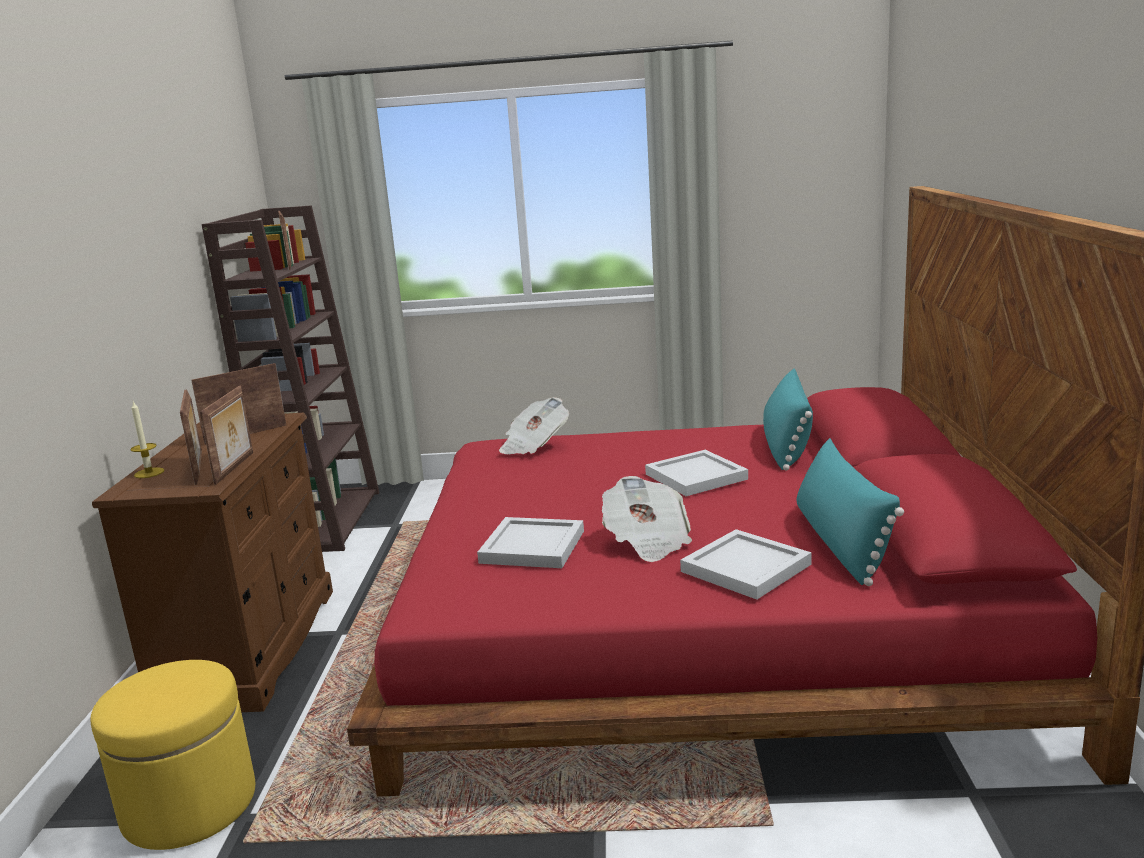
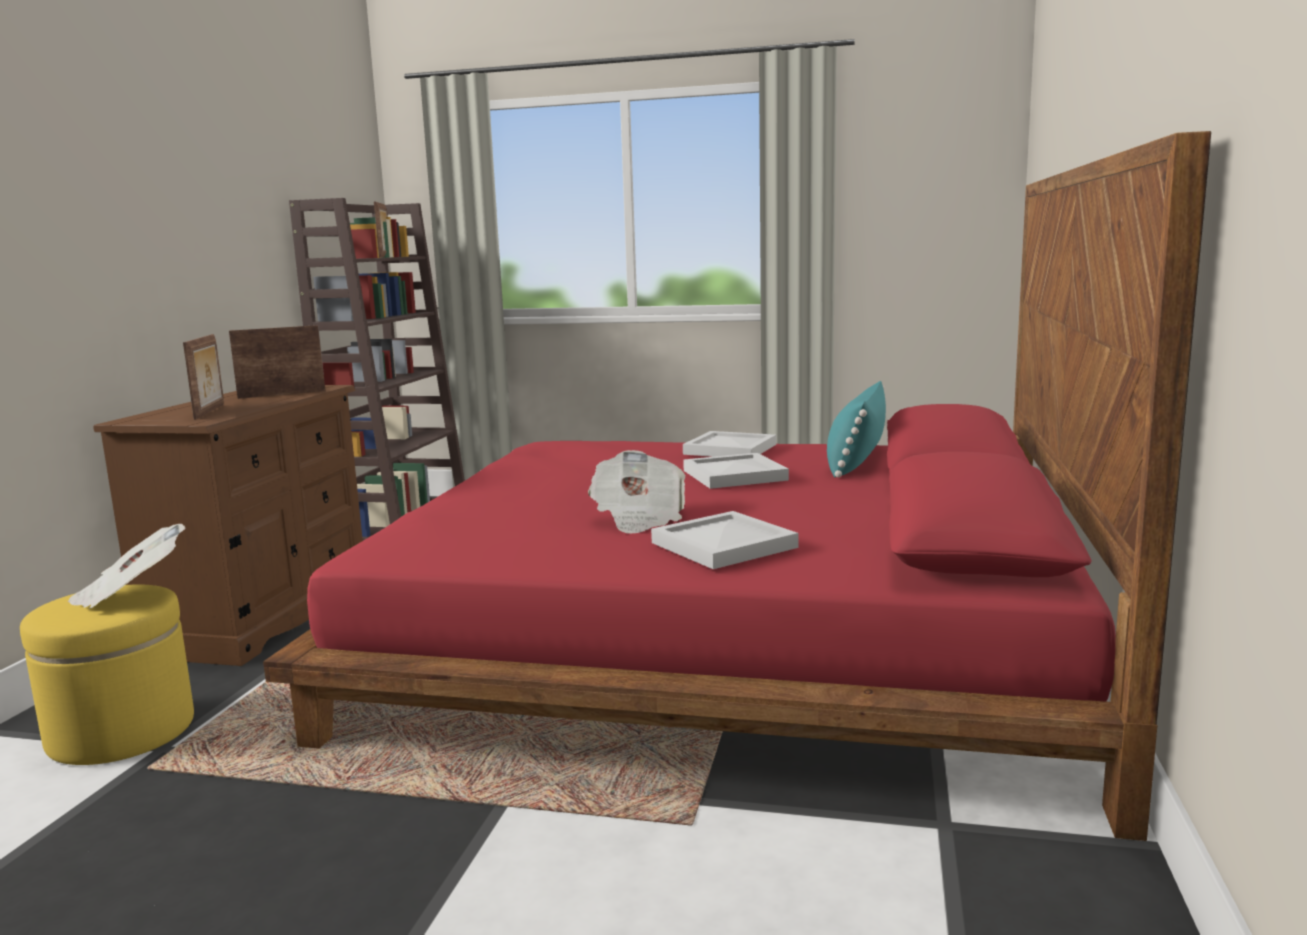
camera: 10 degrees right, 5 degrees down
(149, 473) = (165, 411): candle -> none
(236, 467) = (244, 412): picture frame -> none
(531, 546) = (518, 514): white tray -> white tray (729, 449)
(534, 445) = (589, 444): newspaper -> newspaper (130, 595)
(841, 543) = (848, 535): turquoise pillow -> none

